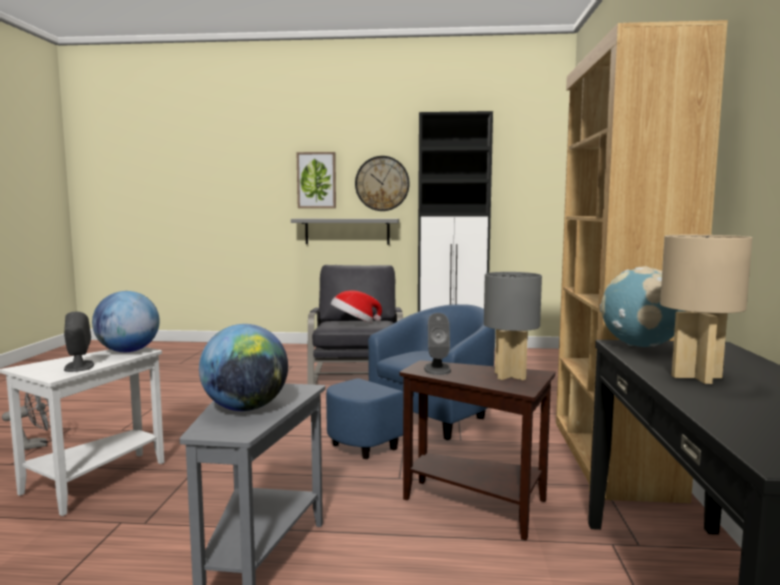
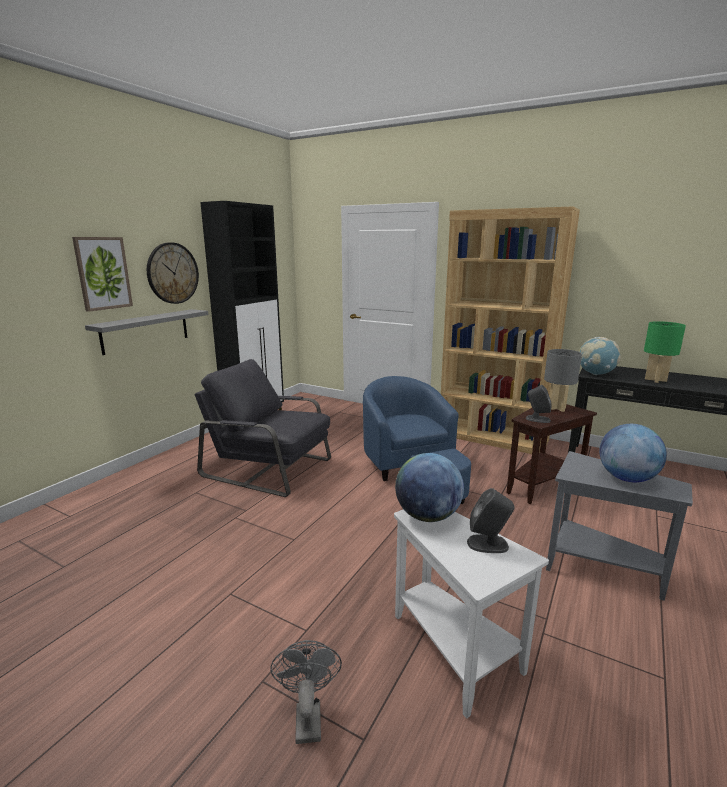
camera: 65 degrees left, 10 degrees up
(354, 323) = (292, 421): hat -> none
(695, 376) = (655, 380): beige table lamp -> green table lamp

